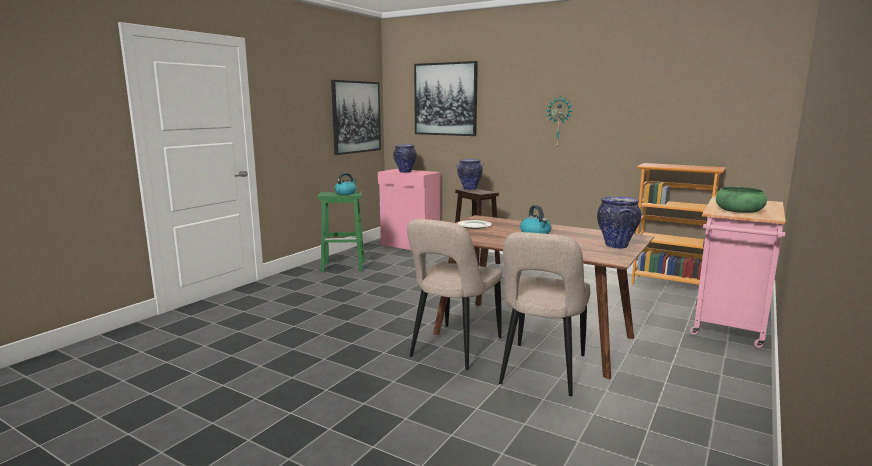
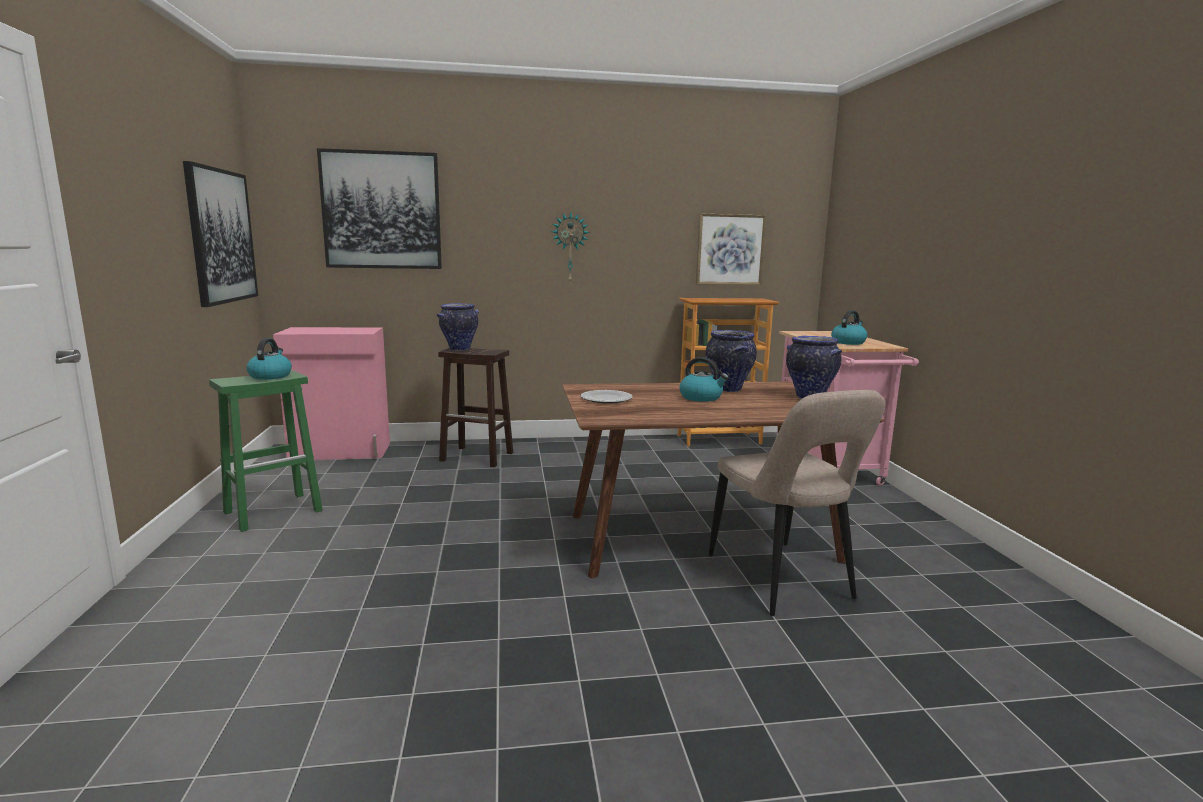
camera: 40 degrees left, 0 degrees up
(405, 172) = (326, 331): vase -> vase (728, 389)
(454, 349) = (649, 590): beige chair -> none
(694, 123) = (730, 249): none -> picture
(739, 210) = (848, 342): green bowl -> kettle

